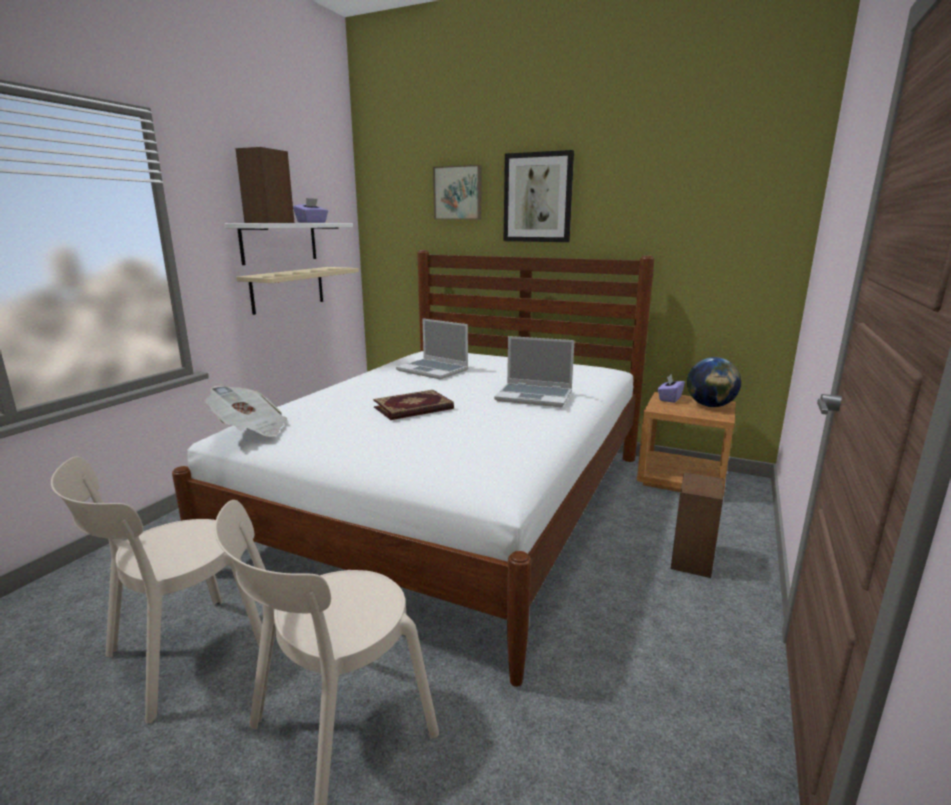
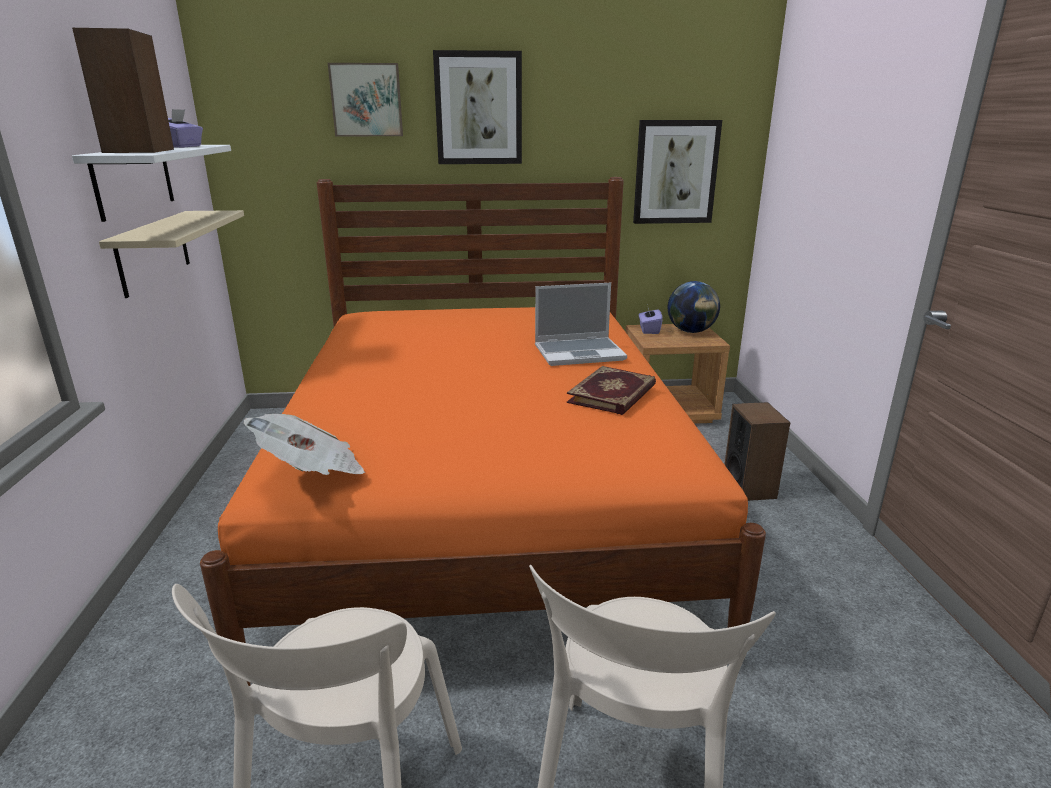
camera: 30 degrees left, 5 degrees up
(414, 408) = (478, 394): book -> book (613, 394)
(433, 370) = (418, 340): laptop -> none
(454, 505) = (484, 499): white bed -> orange bed
(712, 253) = (675, 172): none -> picture

